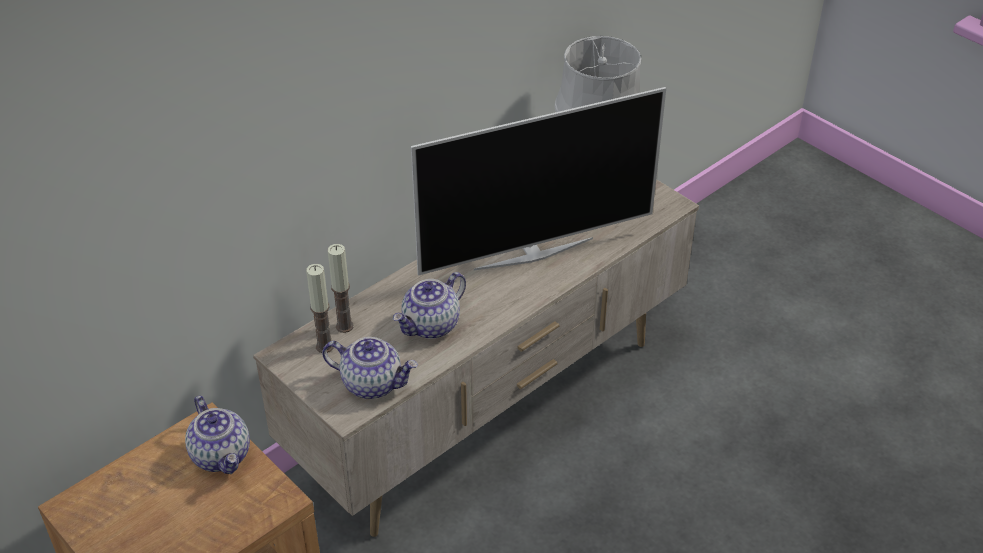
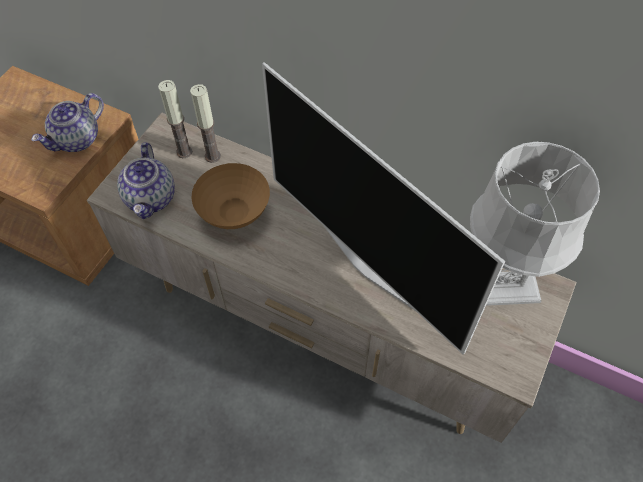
camera: 70 degrees right, 15 degrees up
(431, 326) = (235, 216): teapot -> brown bowl

